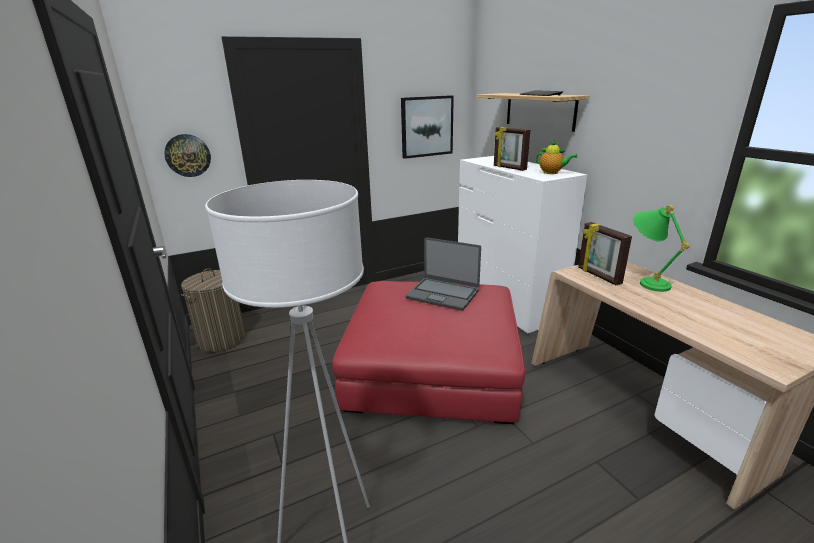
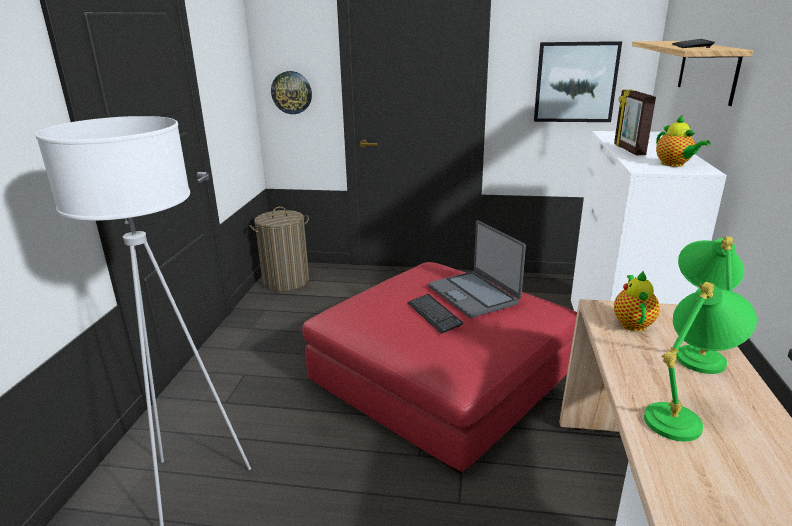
camera: 35 degrees right, 0 degrees up
(436, 316) = (434, 314): none -> keyboard
(598, 276) = (632, 323): picture frame -> teapot
(692, 316) = (683, 415): none -> green table lamp

